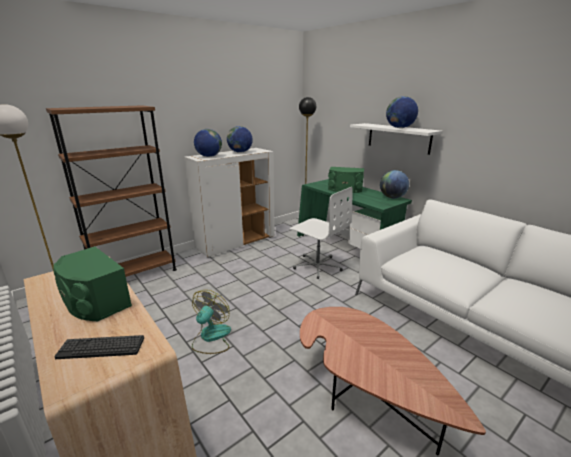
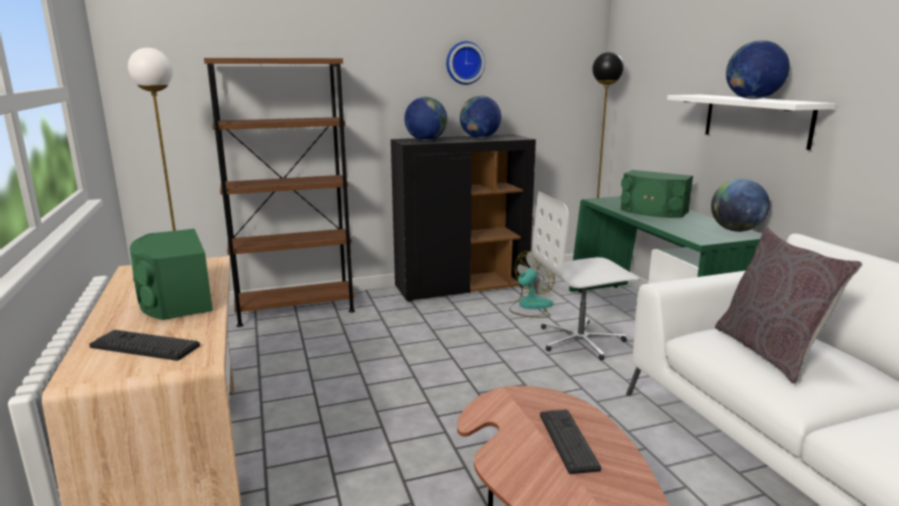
camera: 20 degrees right, 5 degrees down
(211, 337) = (355, 409): fan -> fan (530, 307)
(225, 105) = (464, 63): none -> wall clock
(236, 242) = (462, 287): white cabinet -> black cabinet
(317, 266) = (581, 340): white office chair -> white office chair turned 105 degrees clockwise
(365, 337) = (568, 441): none -> keyboard
(435, 265) = (769, 352): none -> grey pillow

